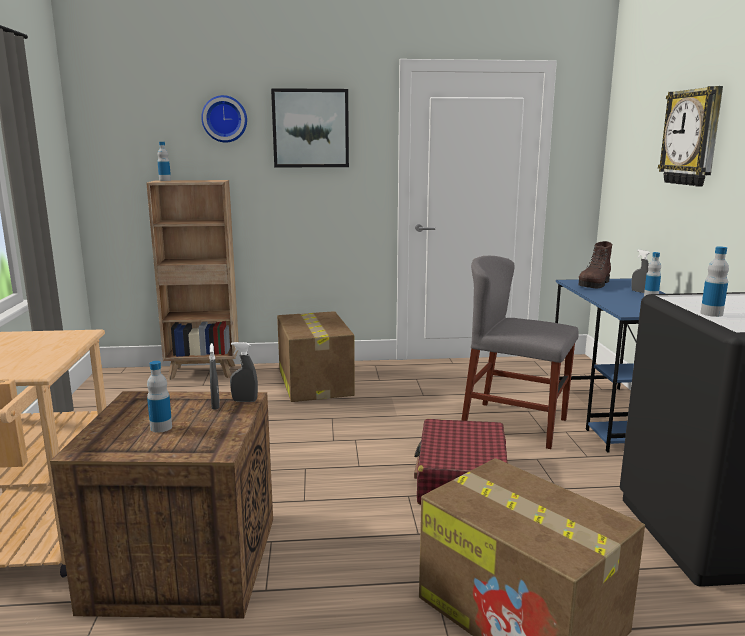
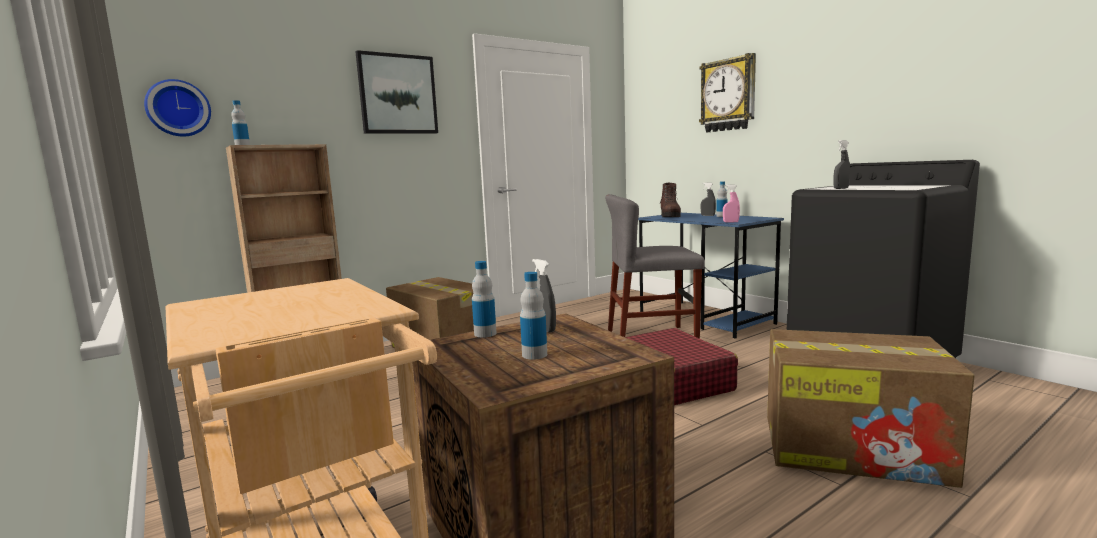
camera: 30 degrees left, 5 degrees down
(225, 119) = (306, 80): wall clock -> wall clock (178, 108)
(244, 401) = (563, 321): grey spray bottle -> grey spray bottle (841, 188)
(625, 310) = (730, 222): none -> pink spray bottle
(711, 313) = (869, 188): bottle -> bottle (485, 334)

